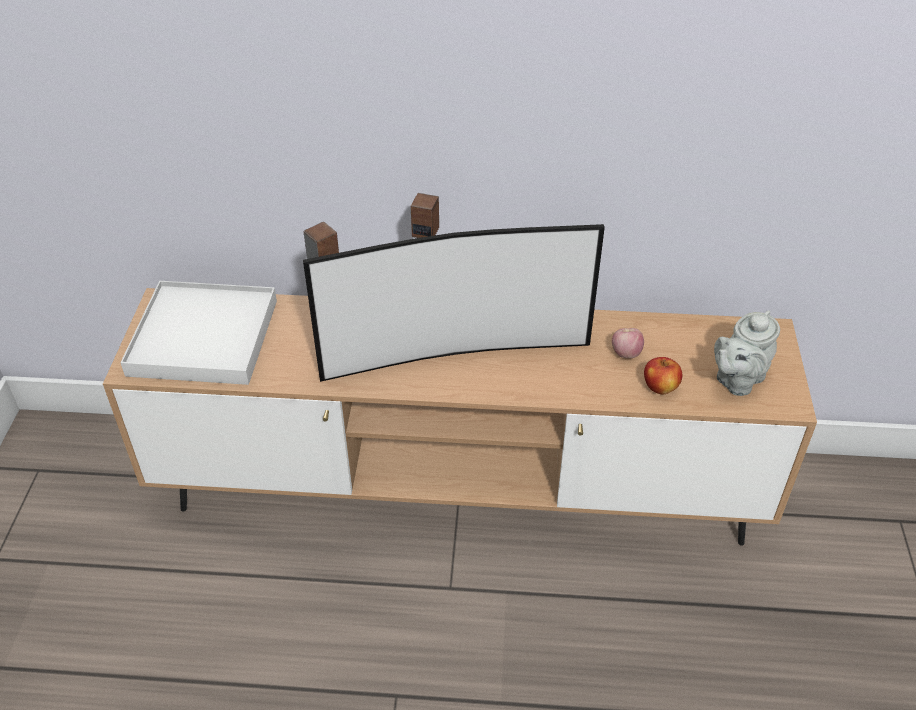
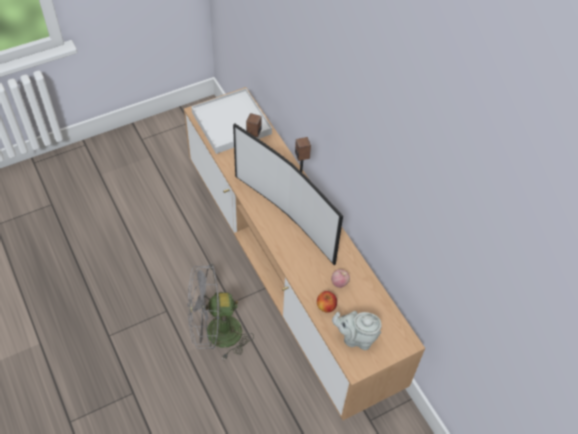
camera: 55 degrees right, 10 degrees up
(495, 640) = (215, 334): none -> grey fan

